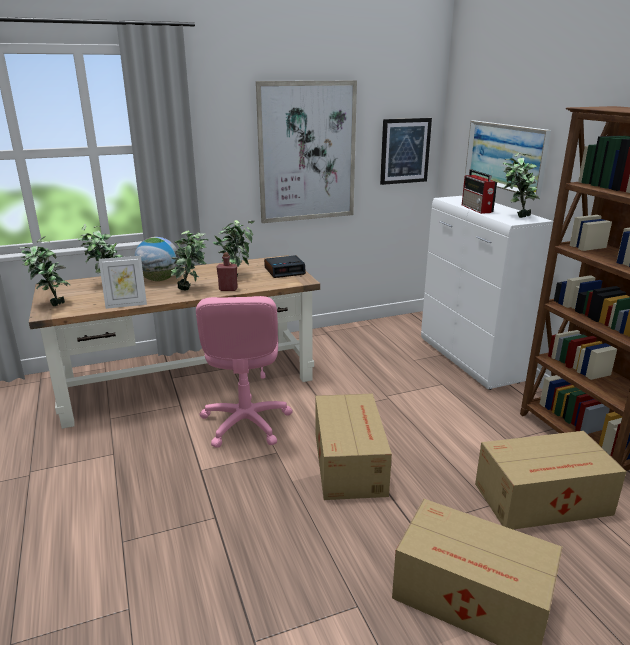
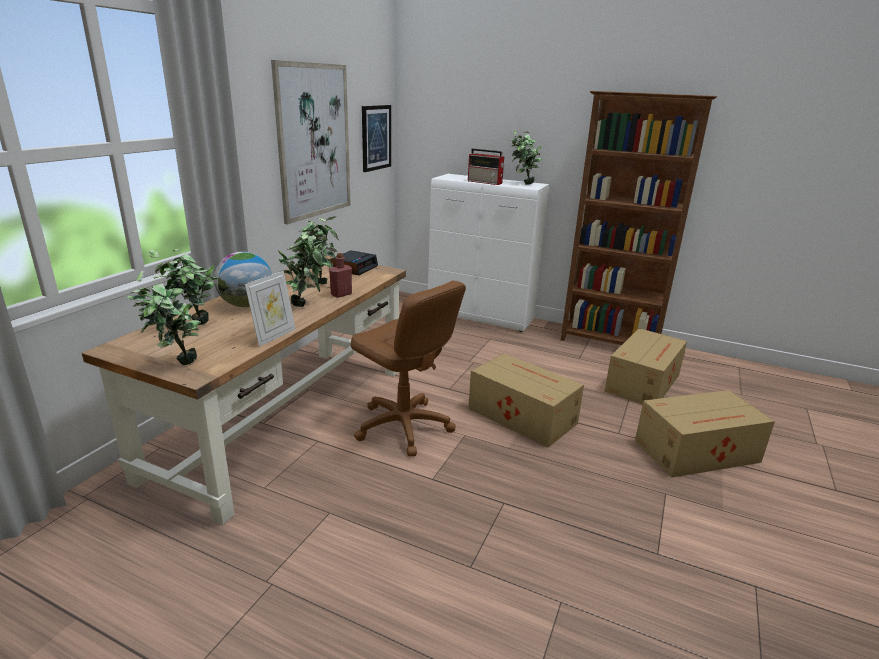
camera: 45 degrees left, 0 degrees up
(245, 423) = (403, 426): pink office chair -> brown office chair
(505, 156) = (483, 136): picture -> none

